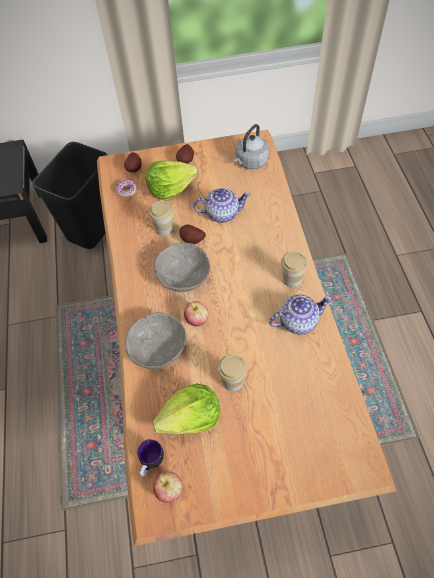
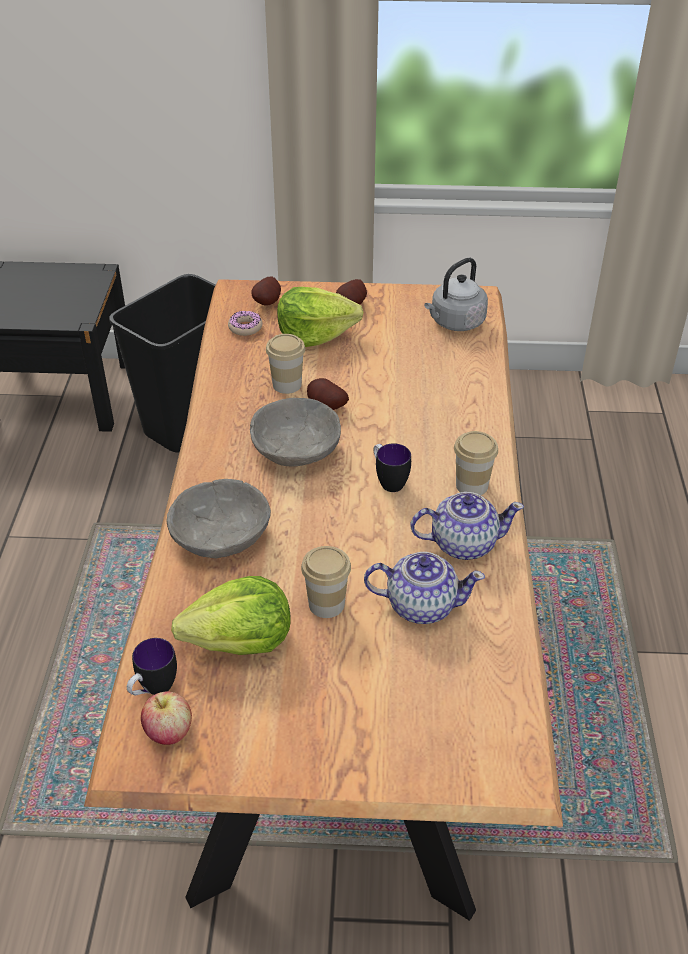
camera: 10 degrees right, 15 degrees down
(197, 320) = (297, 511): apple -> none
(221, 213) = (385, 380): teapot -> teapot (420, 605)
(243, 286) = (388, 481): none -> mug

